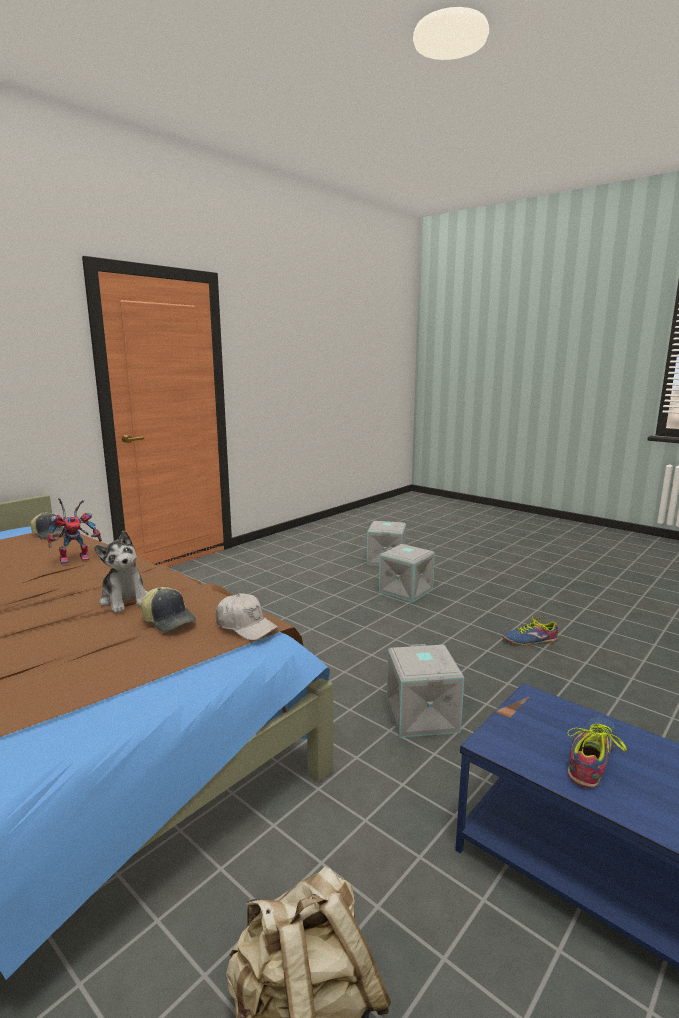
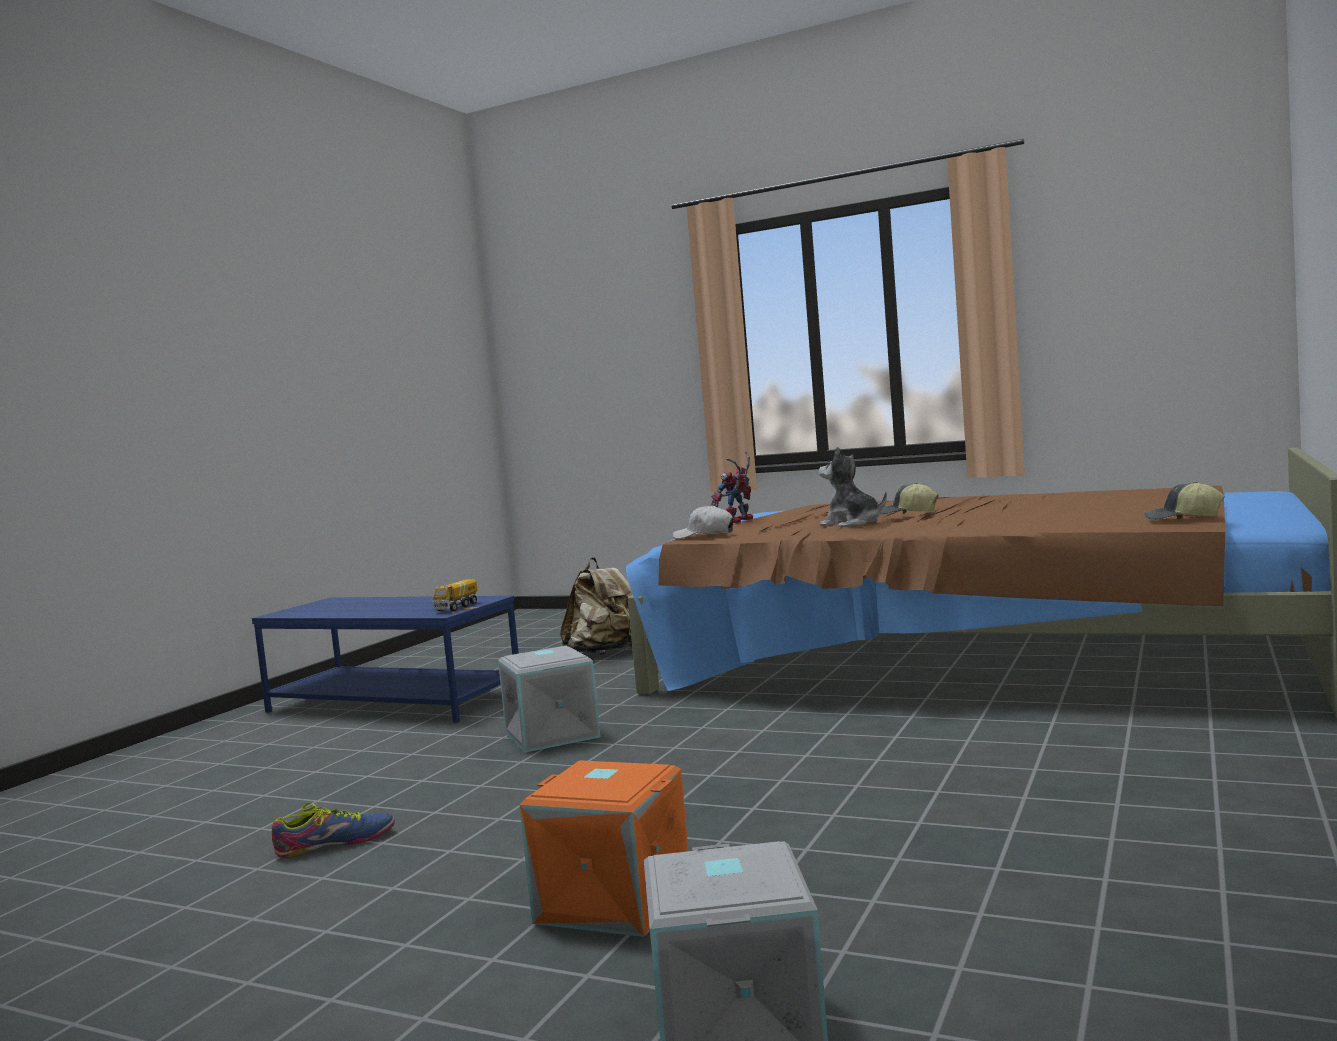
camera: 165 degrees right, 10 degrees down
(77, 558) = (1019, 520): toy robot -> toy robot (738, 521)
(169, 620) = (775, 525): cap -> cap (907, 514)
(406, 590) = (611, 903): grey storage box -> orange storage box
(525, 717) = (456, 607): none -> toy truck
(591, 756) = (419, 605): shoe -> none

